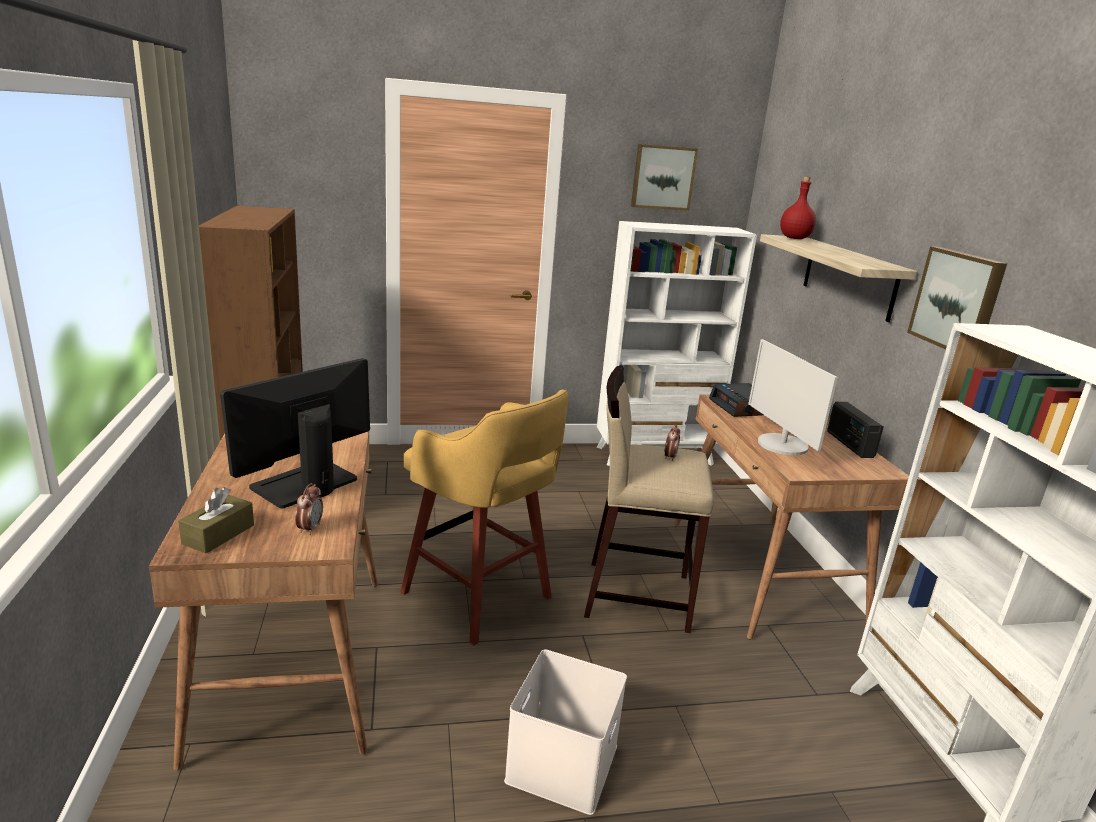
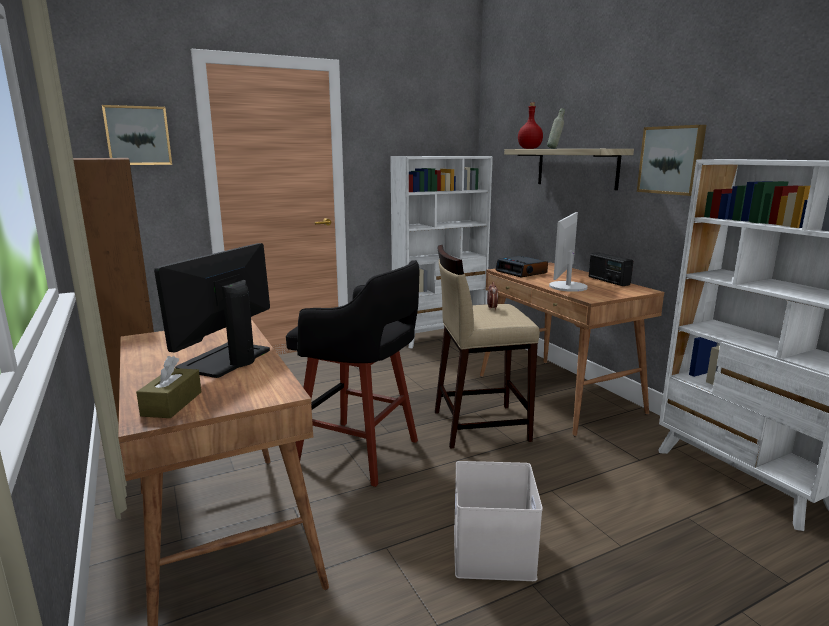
camera: 15 degrees left, 5 degrees down
(310, 529) = (255, 386): alarm clock -> none
(479, 597) = (361, 453): yellow stool -> black stool
(662, 177) = (416, 121): picture -> picture (138, 136)
(782, 445) = (567, 287): monitor -> monitor turned 60 degrees clockwise
(821, 247) = (554, 148): none -> grey bottle

